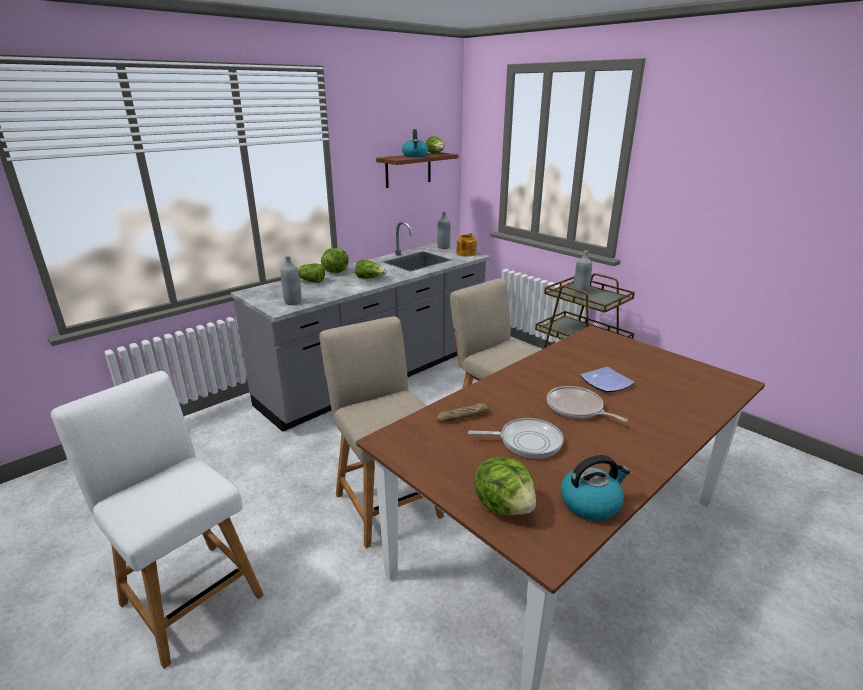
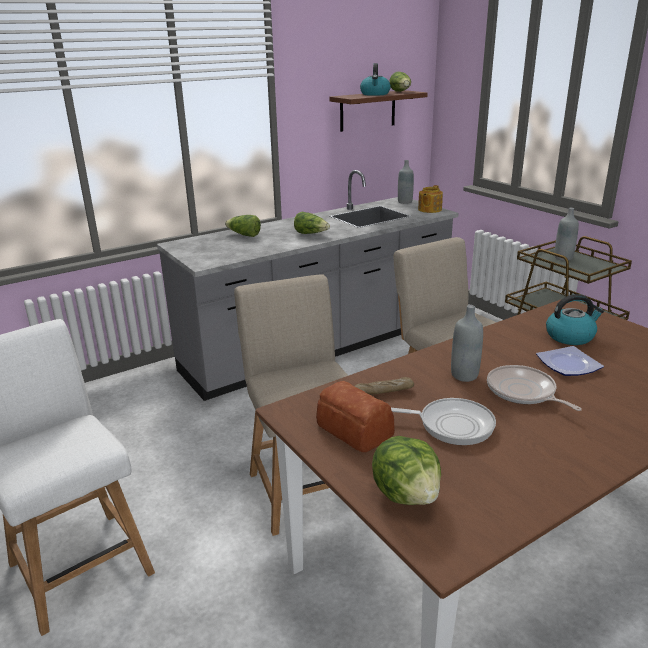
camera: 10 degrees right, 0 degrees up
(293, 302) = (219, 256): grey bottle -> grey bottle (464, 375)
(336, 272) = (274, 225): lettuce -> none
(447, 453) = (354, 431): none -> bread
(591, 503) = (513, 501): kettle -> kettle (570, 336)

